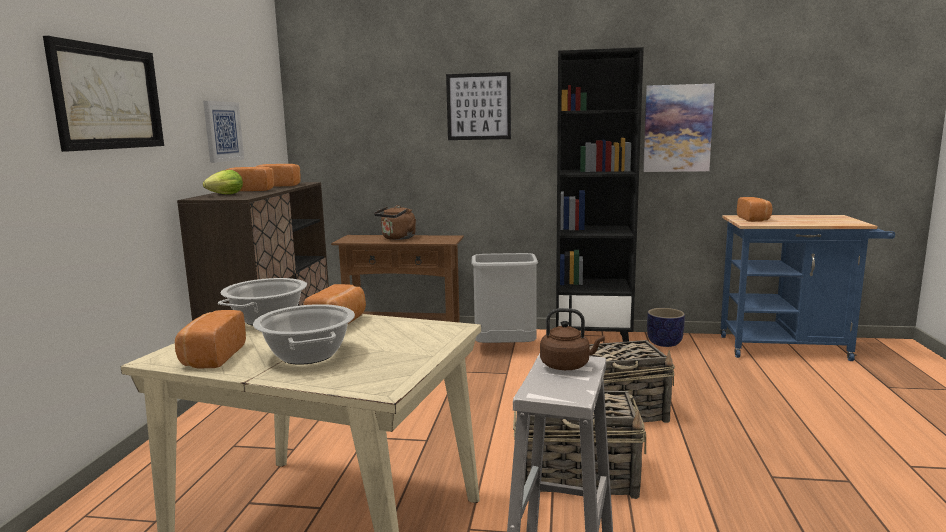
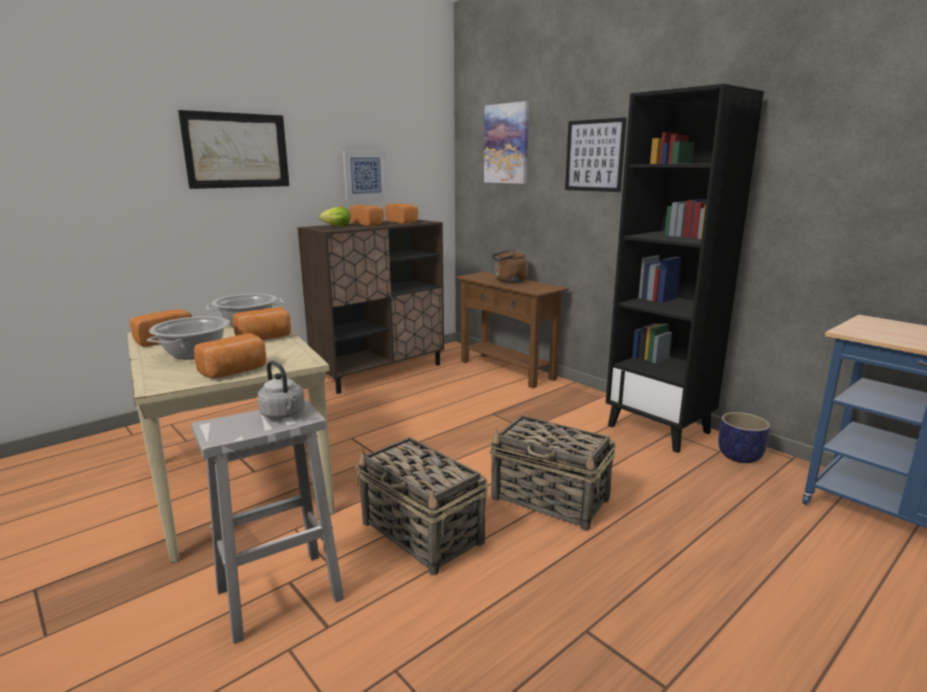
camera: 40 degrees right, 5 degrees up
(505, 348) = (564, 408): grey trash can -> none
(567, 366) = (284, 415): brown kettle -> grey kettle
(677, 128) = (812, 189): picture -> picture (506, 144)
(754, 219) = (882, 328): bread -> bread (235, 371)

